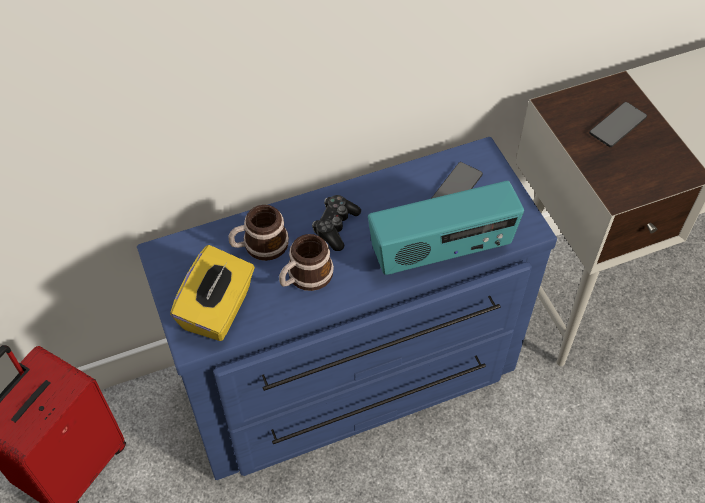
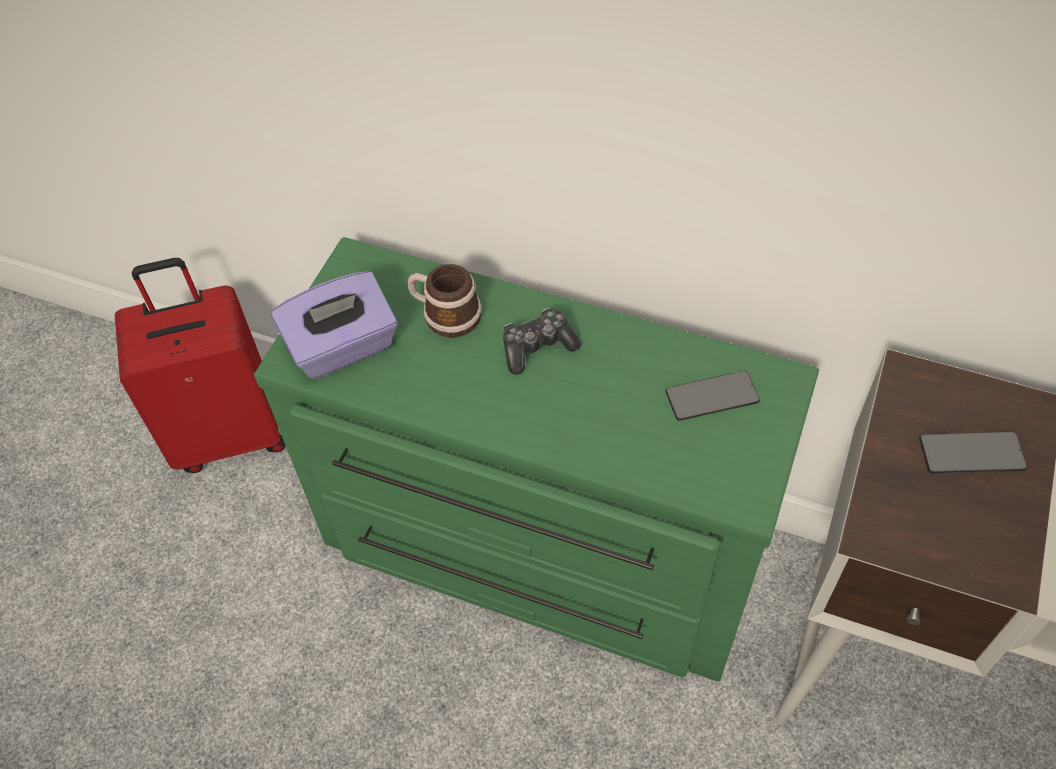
camera: 45 degrees right, 0 degrees up
(218, 309) = (343, 347): yellow tissue box -> purple tissue box
(305, 277) = (453, 376): mug -> none
(352, 379) = (537, 551): blue dresser -> green dresser
(441, 251) = (618, 452): radio -> none

